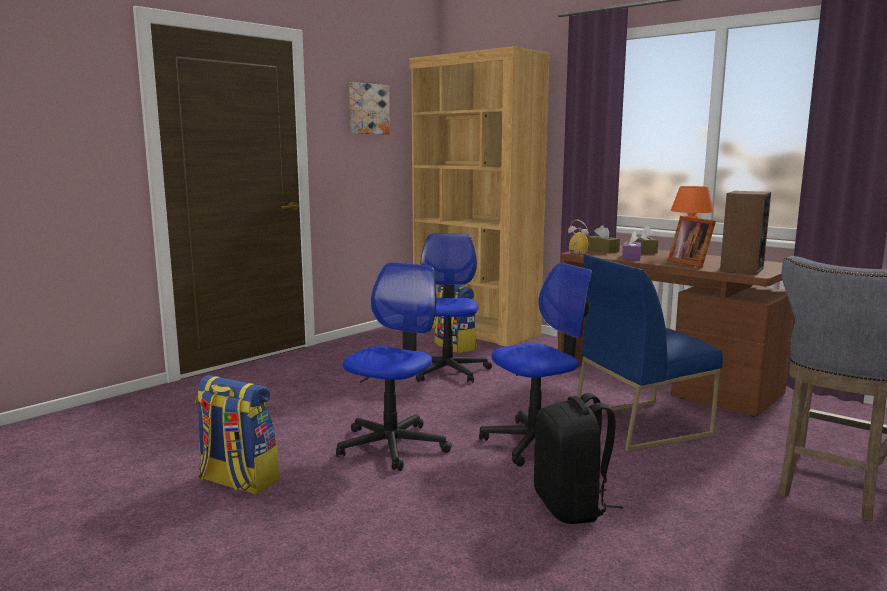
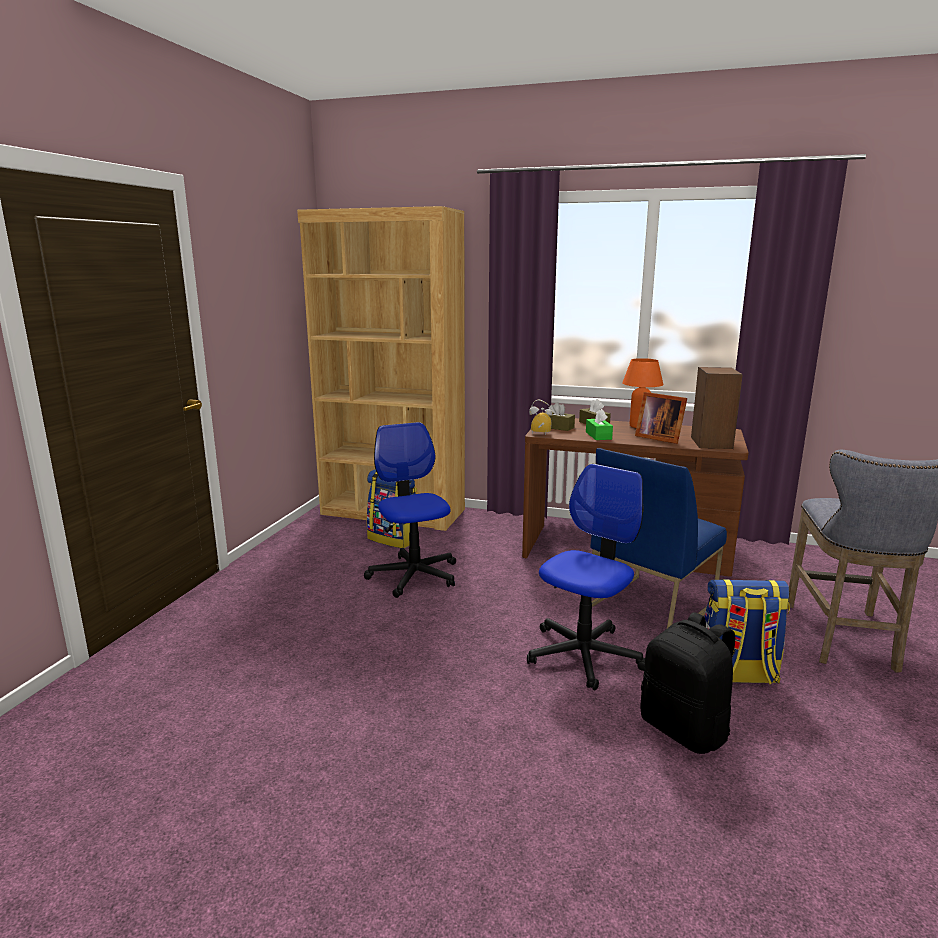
camera: 25 degrees left, 5 degrees up
(237, 481) = (313, 809): backpack -> backpack (737, 675)
(368, 109) = (257, 273): picture -> none
(392, 446) = (447, 698): office chair -> none
(631, 257) = (598, 436): purple tissue box -> green tissue box

